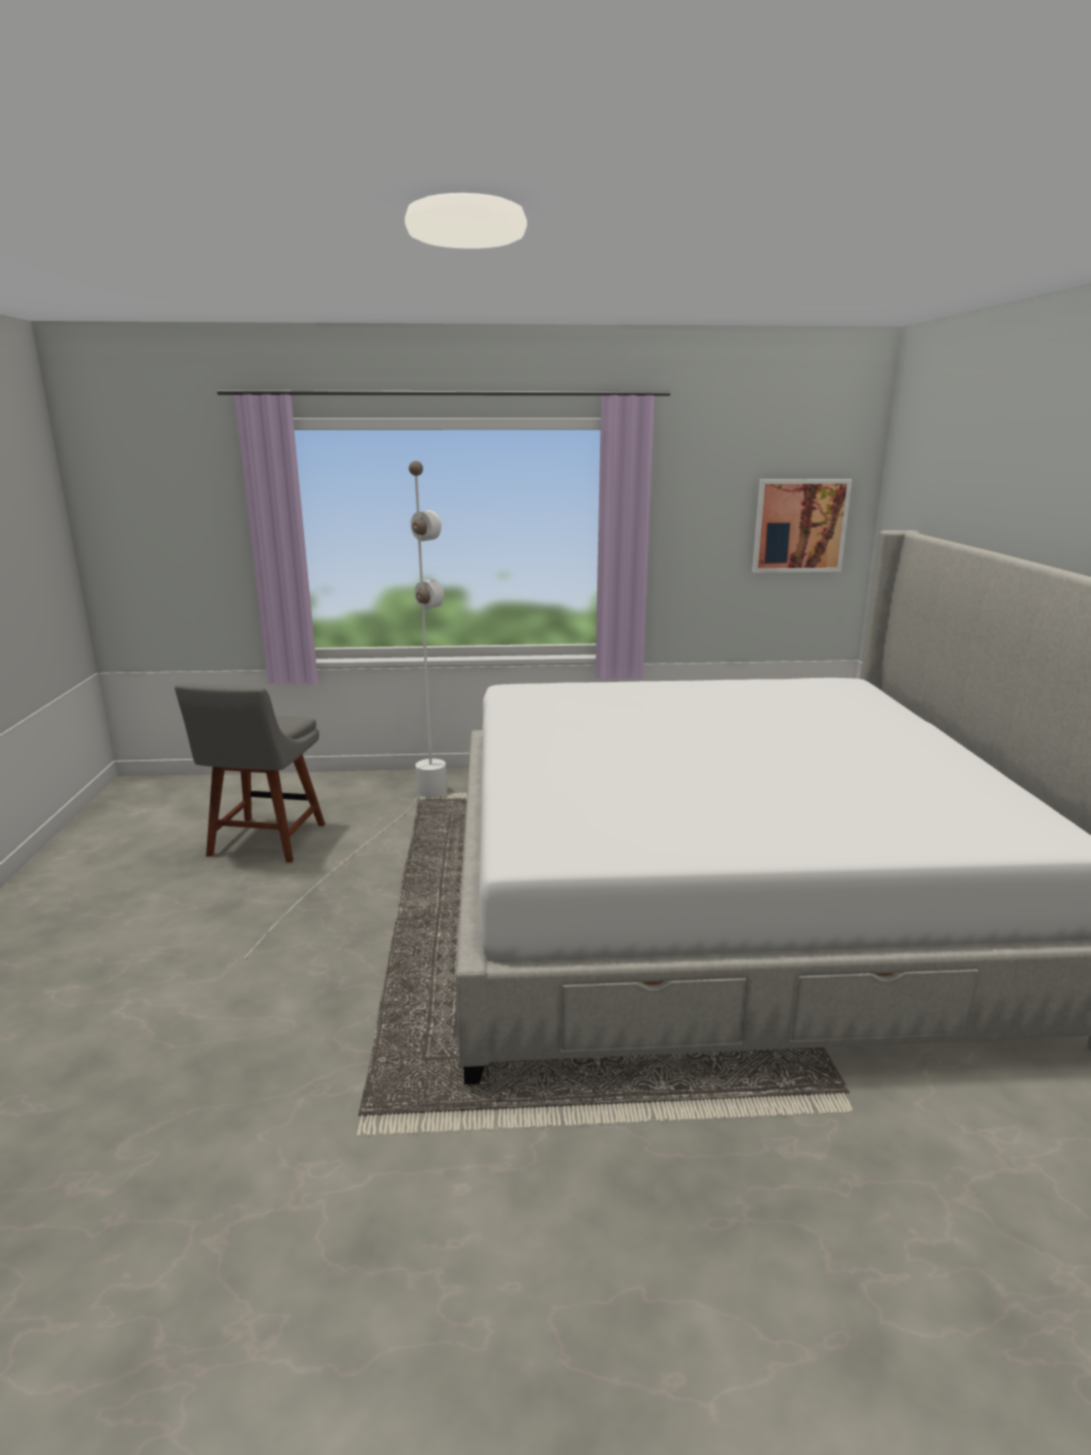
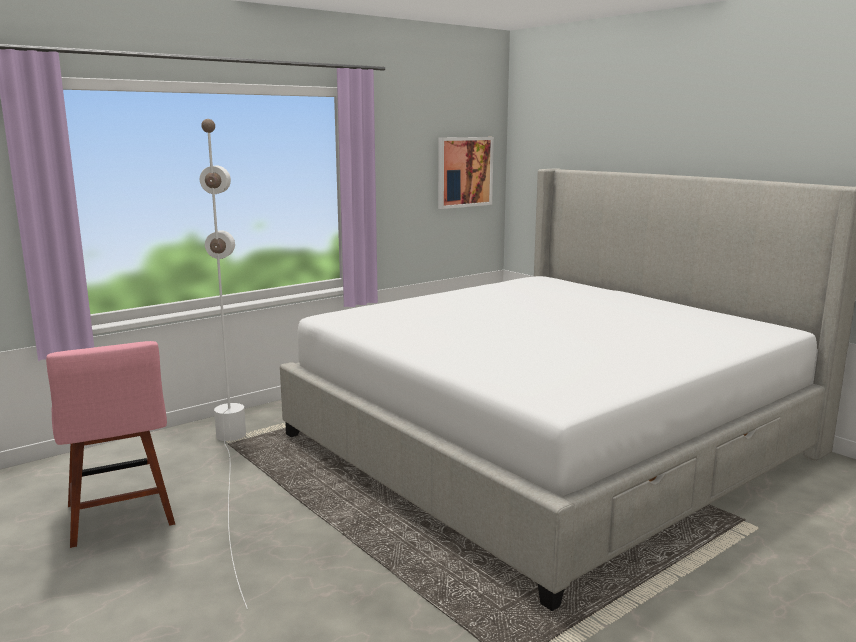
camera: 35 degrees left, 5 degrees down
(264, 842) = (120, 517): grey chair -> pink chair

